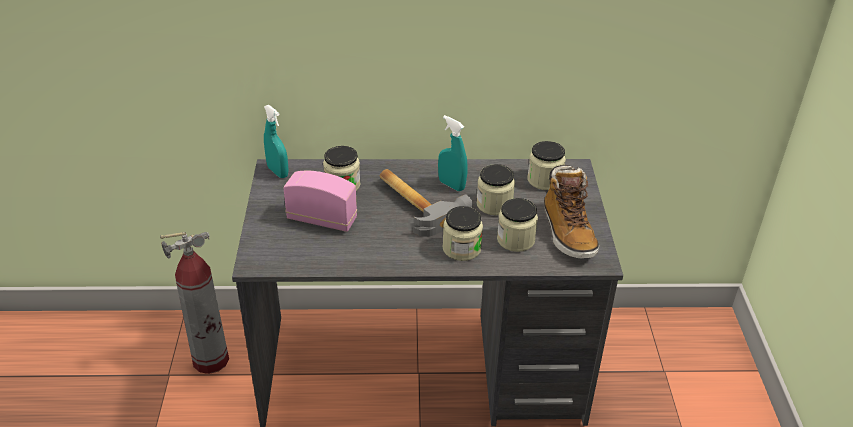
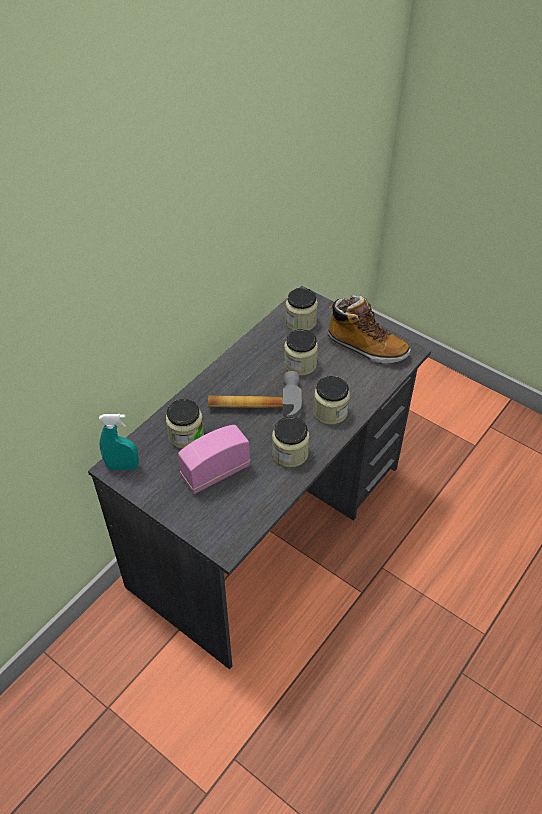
camera: 50 degrees left, 10 degrees up
(211, 360) = (122, 664): fire extinguisher -> none
(451, 185) = (254, 373): turquoise spray bottle -> none
(515, 240) = (348, 378): jar -> jar (290, 453)

